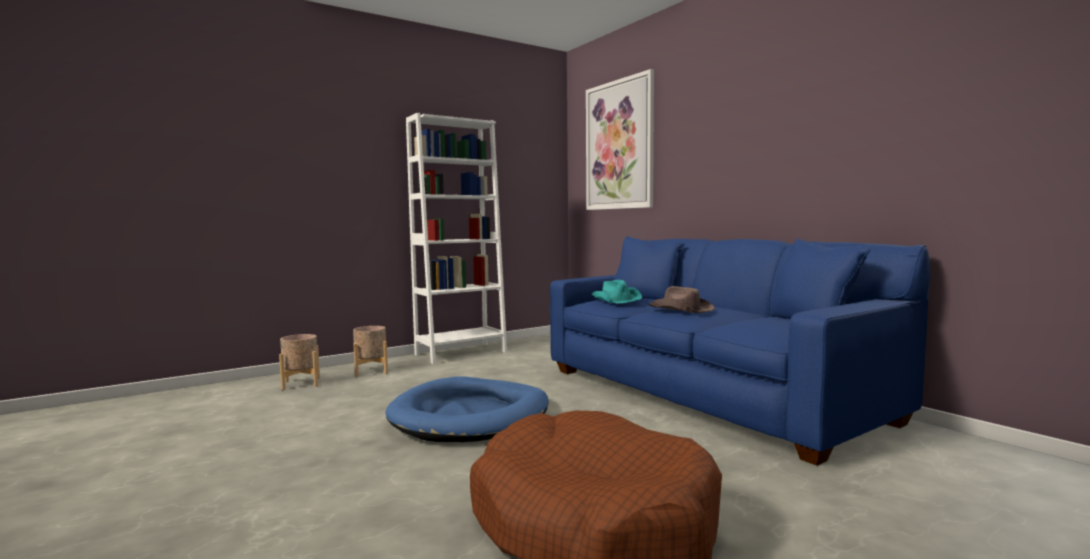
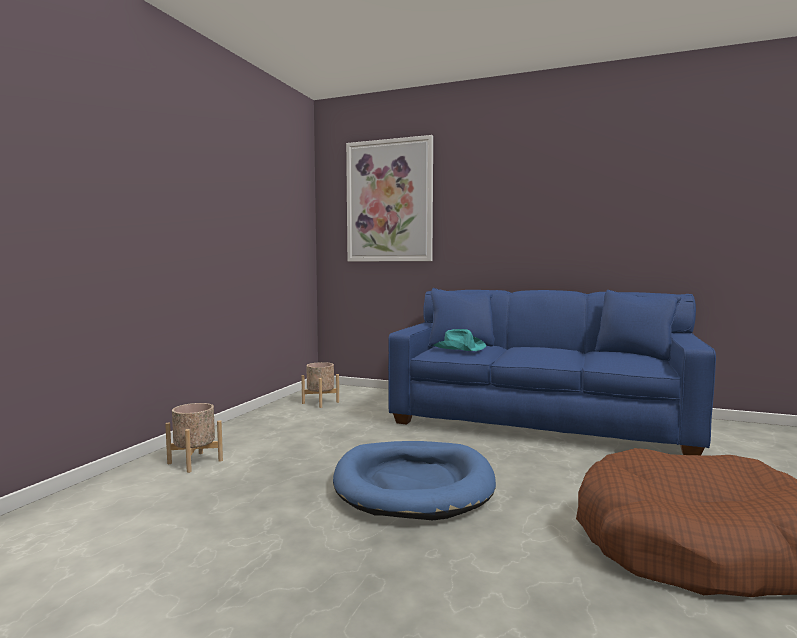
camera: 35 degrees left, 0 degrees up
(301, 383) = (127, 497): beige planter -> beige planter (320, 402)
(461, 353) = (259, 422): white bookcase -> none
(681, 310) = (538, 352): brown hat -> none

